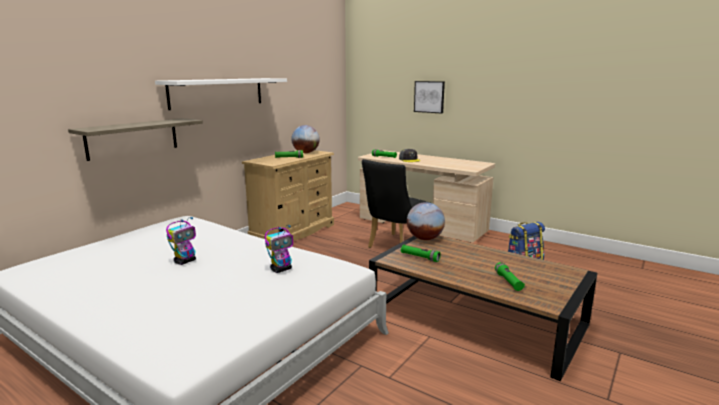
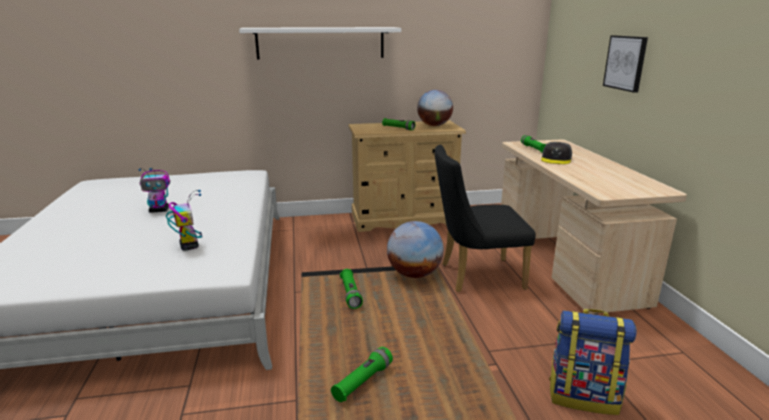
camera: 45 degrees right, 5 degrees up
(133, 138) = (217, 85): shelf -> none
(281, 269) = (189, 246): toy robot -> toy robot turned 120 degrees counterclockwise

